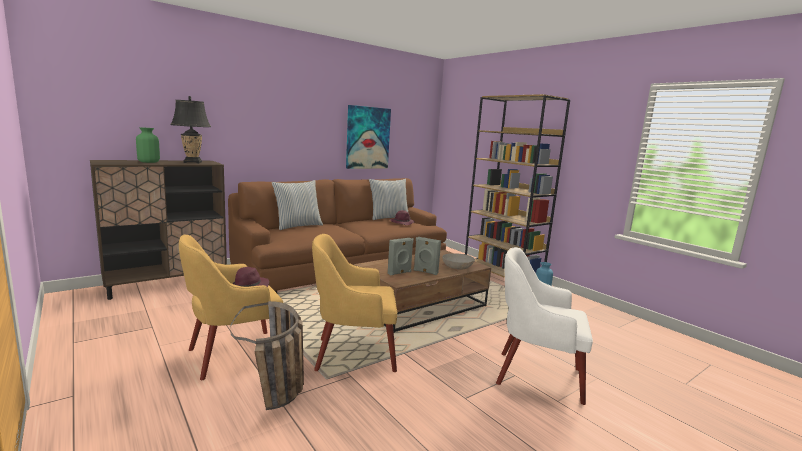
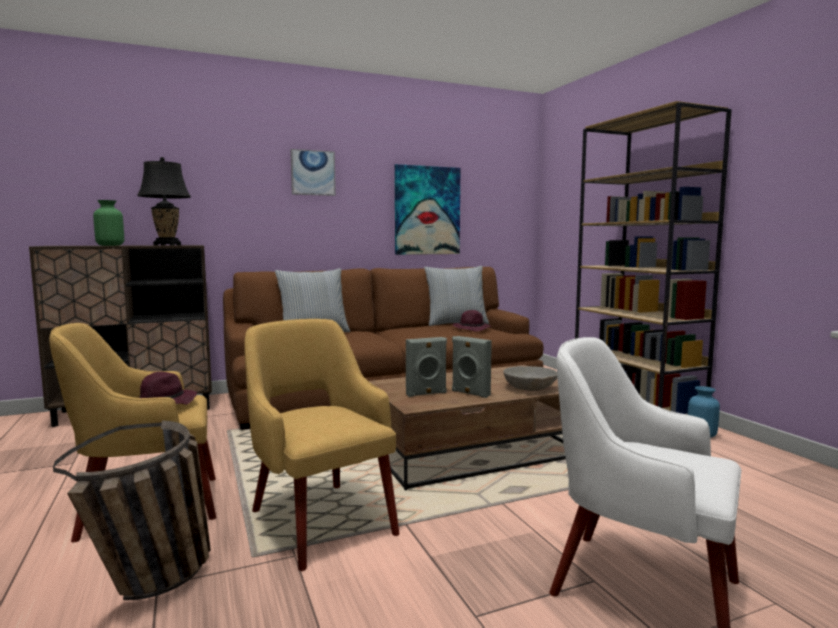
camera: 15 degrees right, 5 degrees down
(292, 108) = (313, 173): none -> picture
(353, 354) = (320, 520): yellow armchair -> yellow armchair turned 45 degrees clockwise

